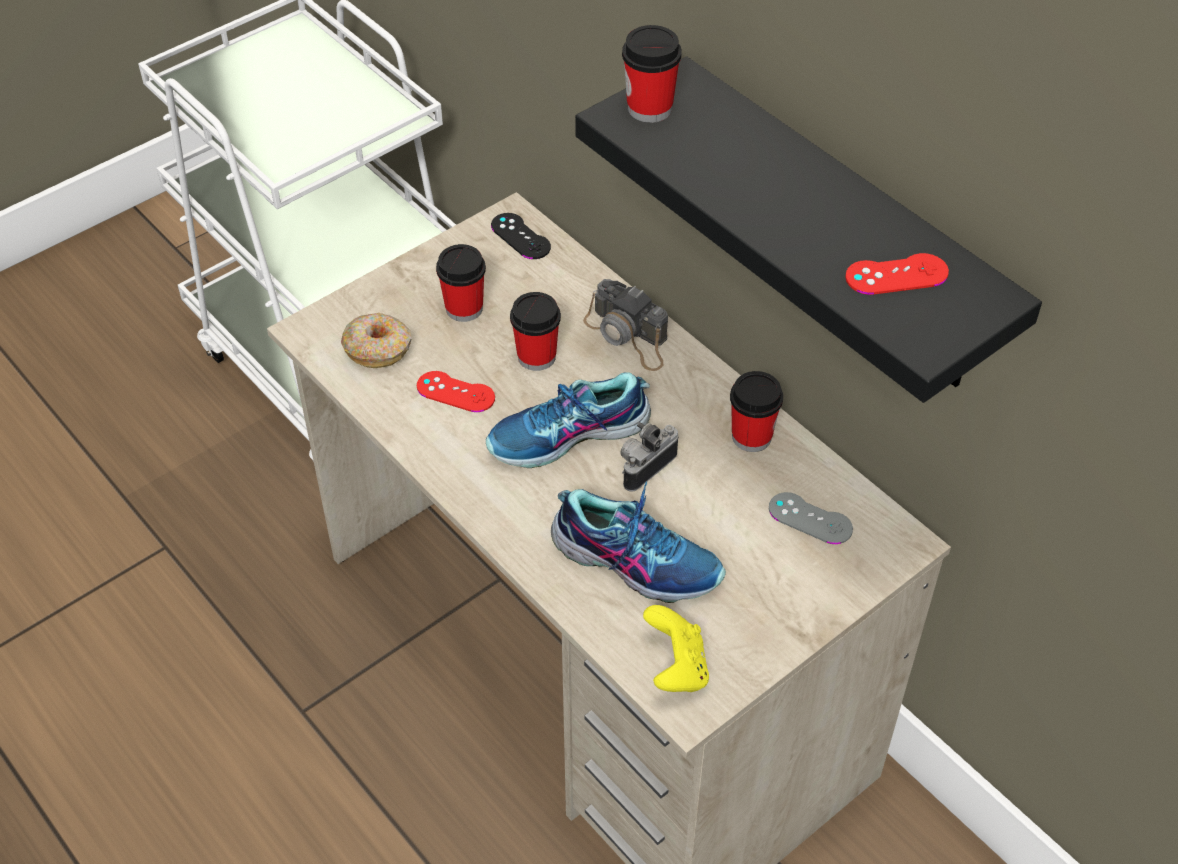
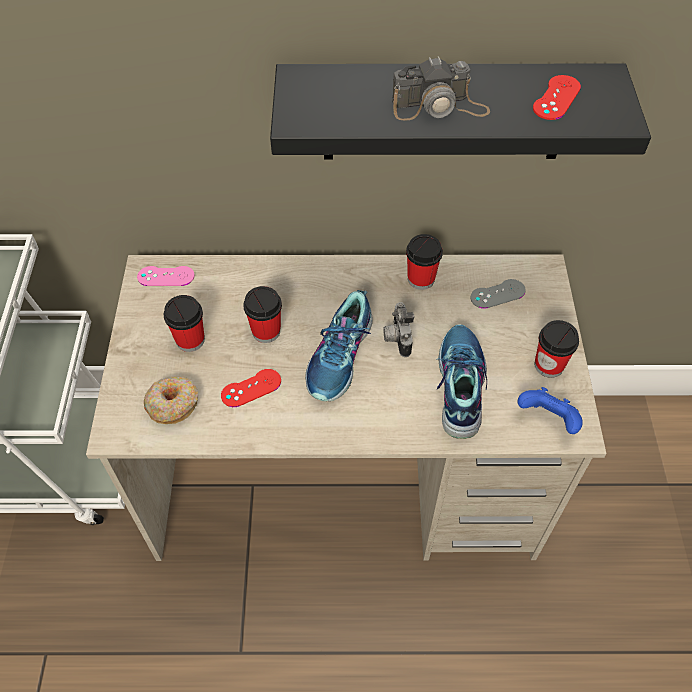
camera: 50 degrees left, 5 degrees up
(520, 236) = (166, 276): black game controller -> pink game controller
(628, 336) = (296, 281): camera -> camera (439, 107)
(637, 560) = (458, 386): shoe -> shoe turned 60 degrees counterclockwise
(649, 108) = (306, 104): cup -> cup (549, 365)
(676, 668) = (547, 419): yellow game controller -> blue game controller

